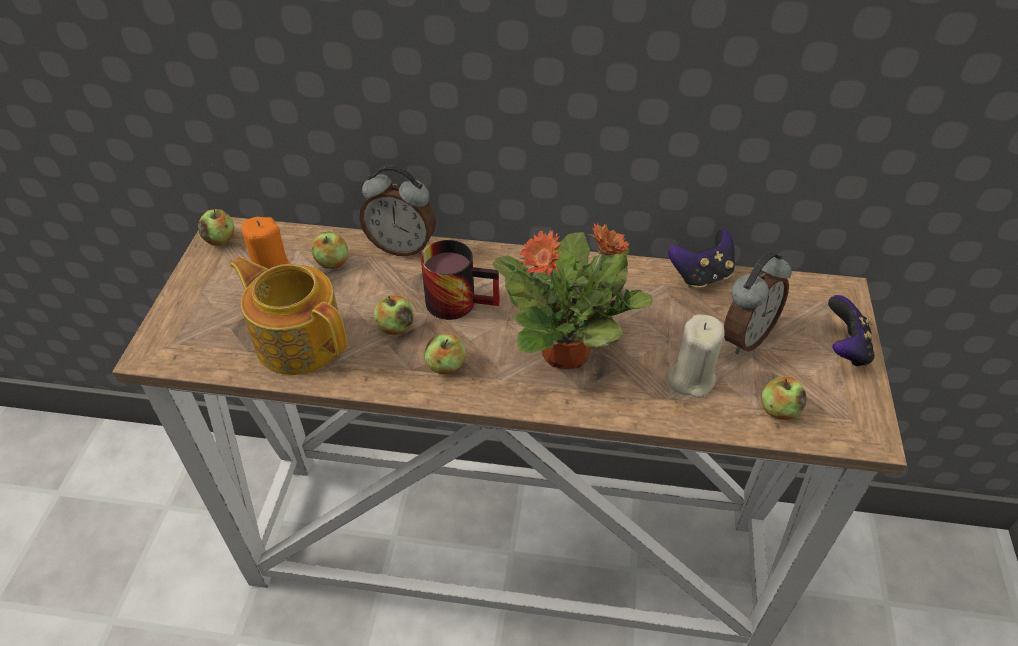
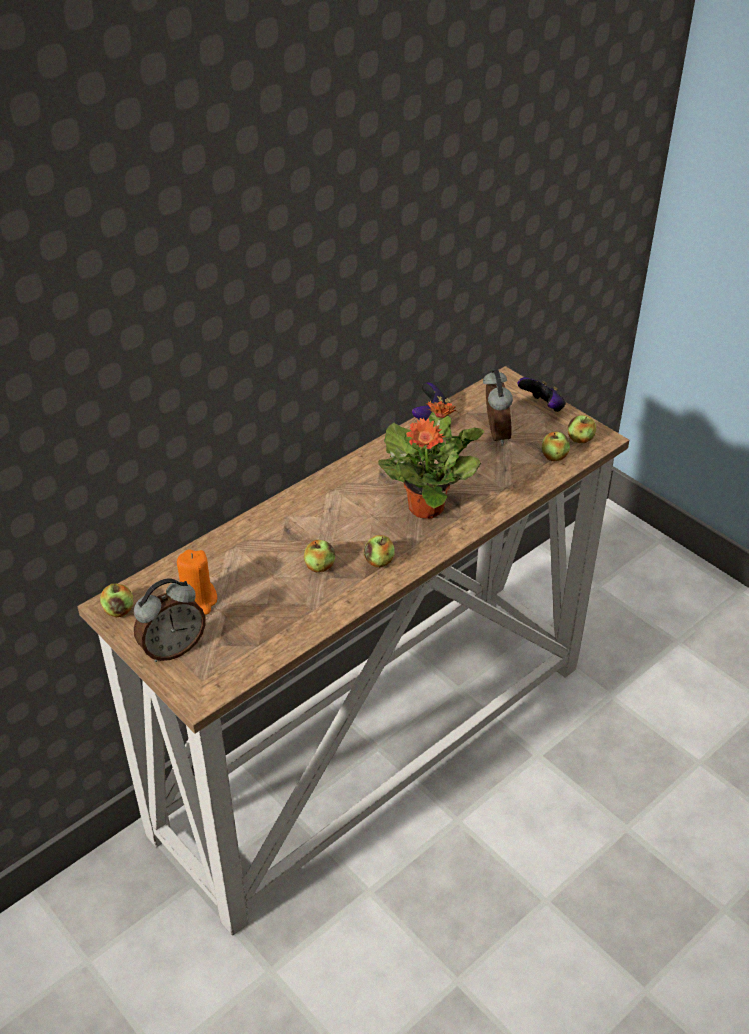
camera: 50 degrees left, 5 degrees down
(299, 339) = (276, 616): teapot -> none
(332, 262) = (220, 565): apple -> apple (580, 439)
(402, 246) = (247, 525): alarm clock -> alarm clock (173, 648)
(460, 299) = (330, 525): mug -> none
(690, 378) = (499, 472): beige candle -> none

